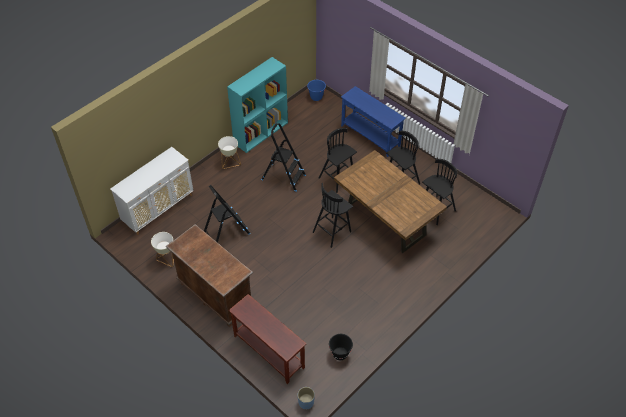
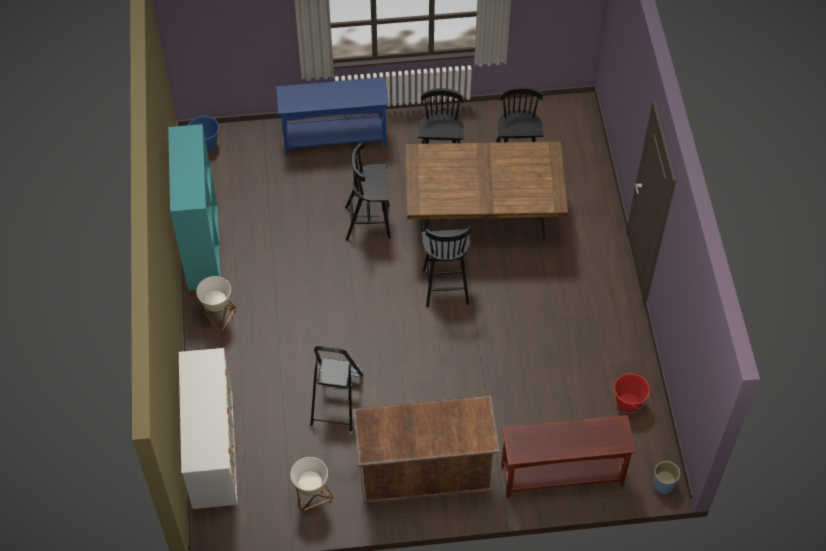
camera: 50 degrees left, 5 degrees up
(284, 177) = (307, 275): black step ladder -> none
(340, 353) = (628, 403): black bucket -> red bucket

